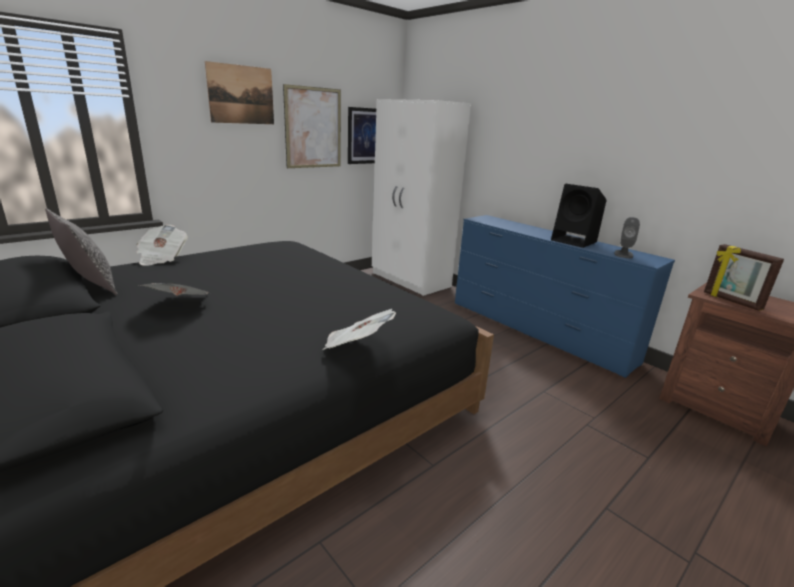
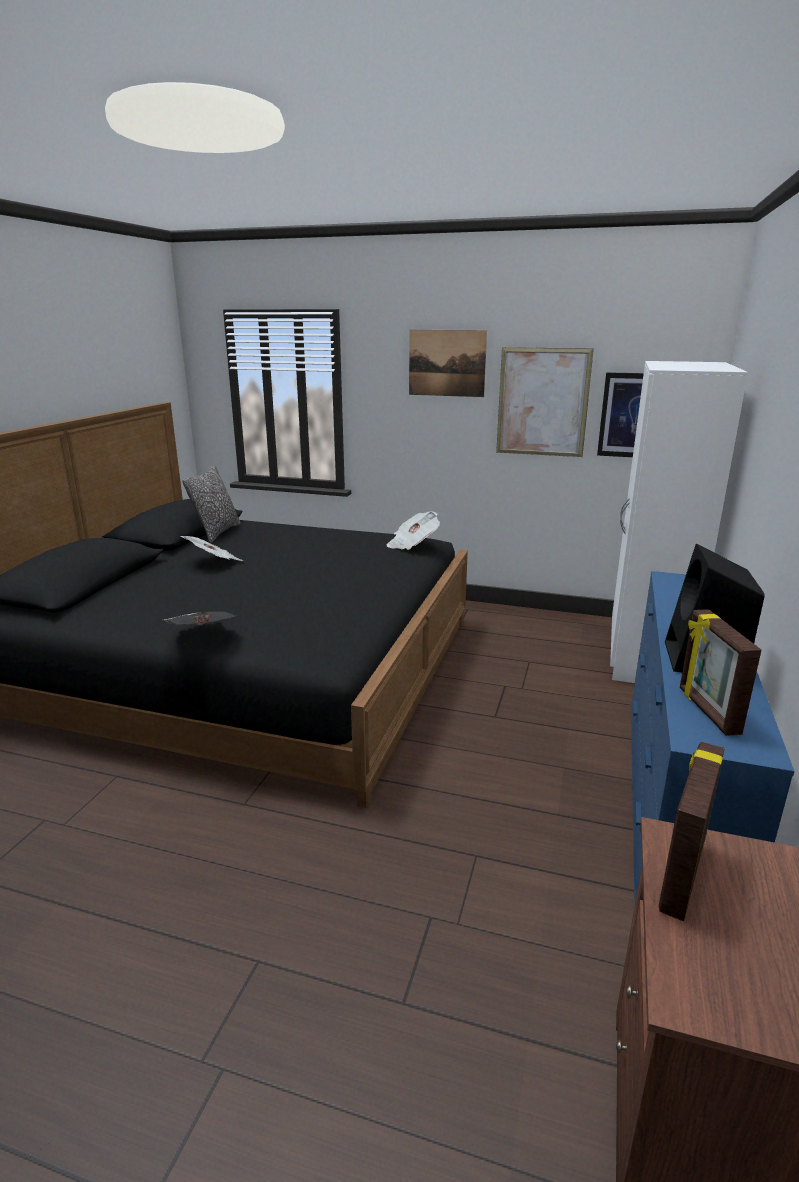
camera: 60 degrees right, 0 degrees up
(162, 258) = (299, 525): newspaper -> newspaper (412, 544)
(623, 254) = (707, 711): grey speaker -> picture frame

